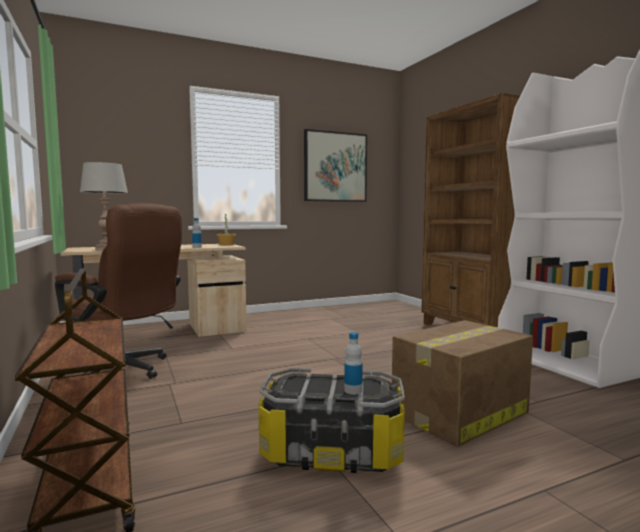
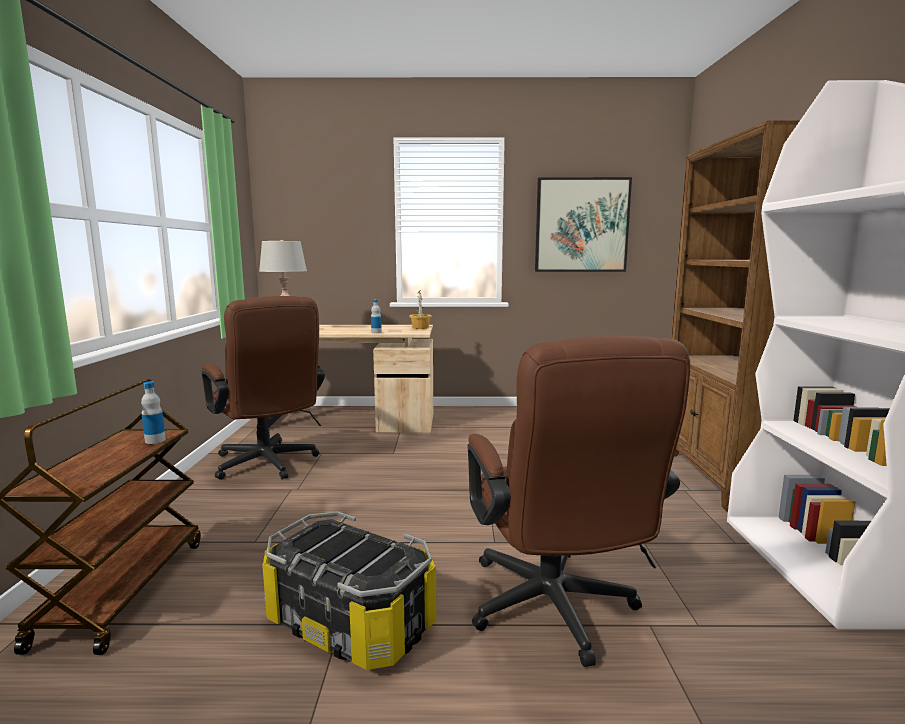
camera: 25 degrees right, 5 degrees up
(353, 391) = (360, 562): bottle -> bottle (155, 440)
(459, 413) = (556, 612): cardboard box -> brown office chair

